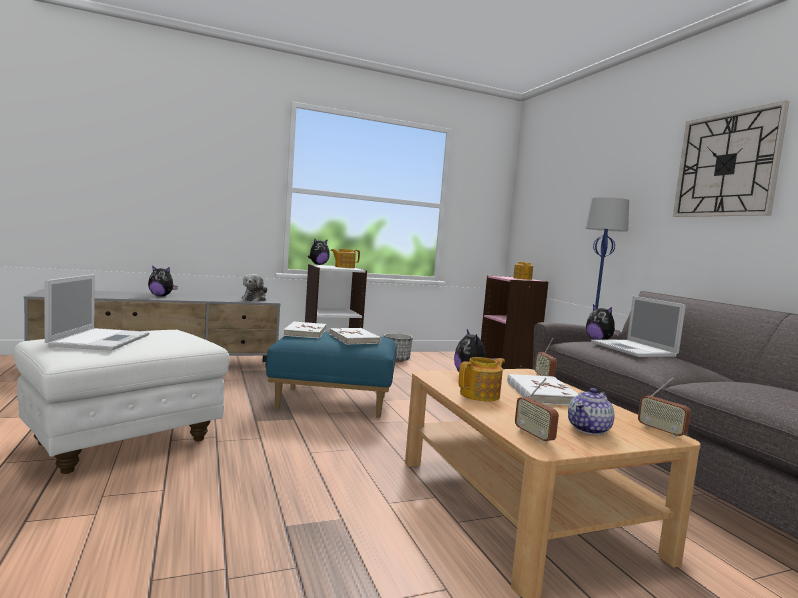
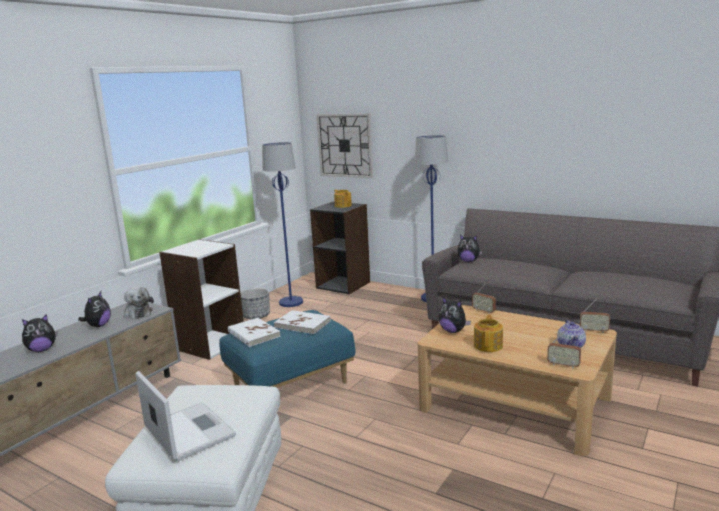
camera: 35 degrees left, 10 degrees up
(318, 264) = (171, 249): plush toy -> plush toy (98, 325)
(344, 267) = (202, 245): teapot -> none
(440, 361) = (291, 302): none -> blue floor lamp
(508, 365) = (343, 285): pink bookcase -> black bookcase
(541, 393) = (507, 327): white book -> none
(634, 349) = (504, 265): laptop -> none
(726, 165) = (520, 111): wall clock -> wall clock (345, 145)

